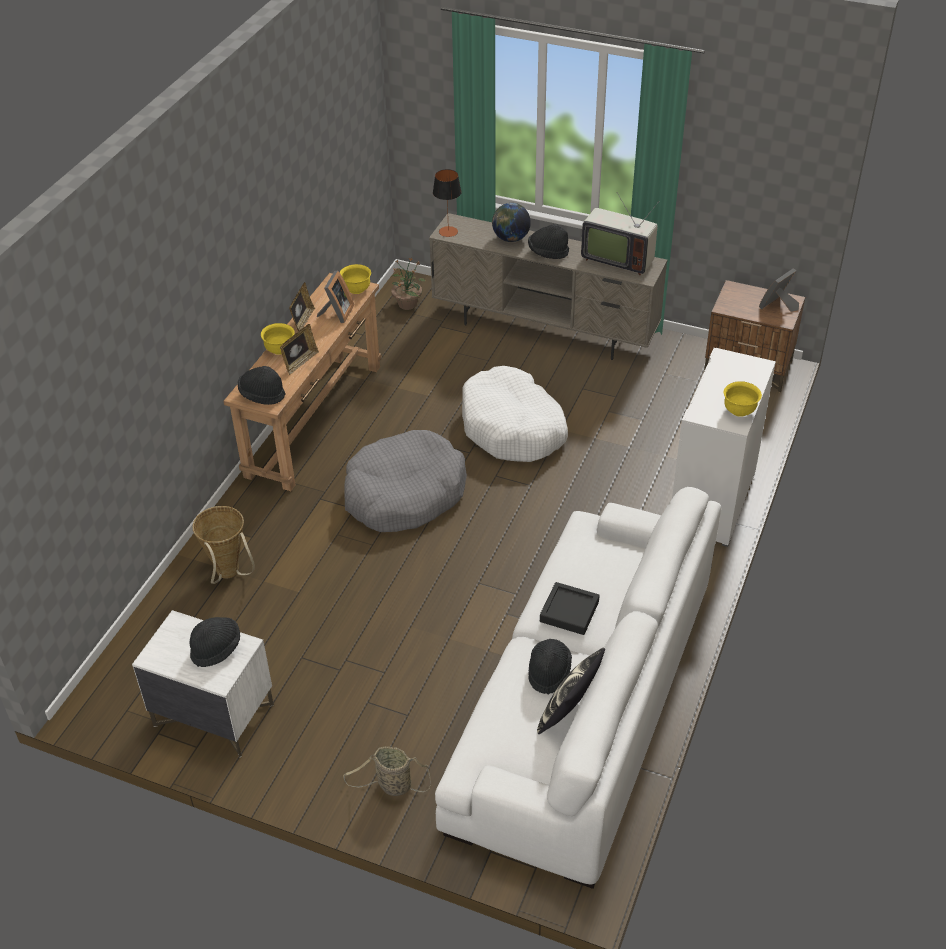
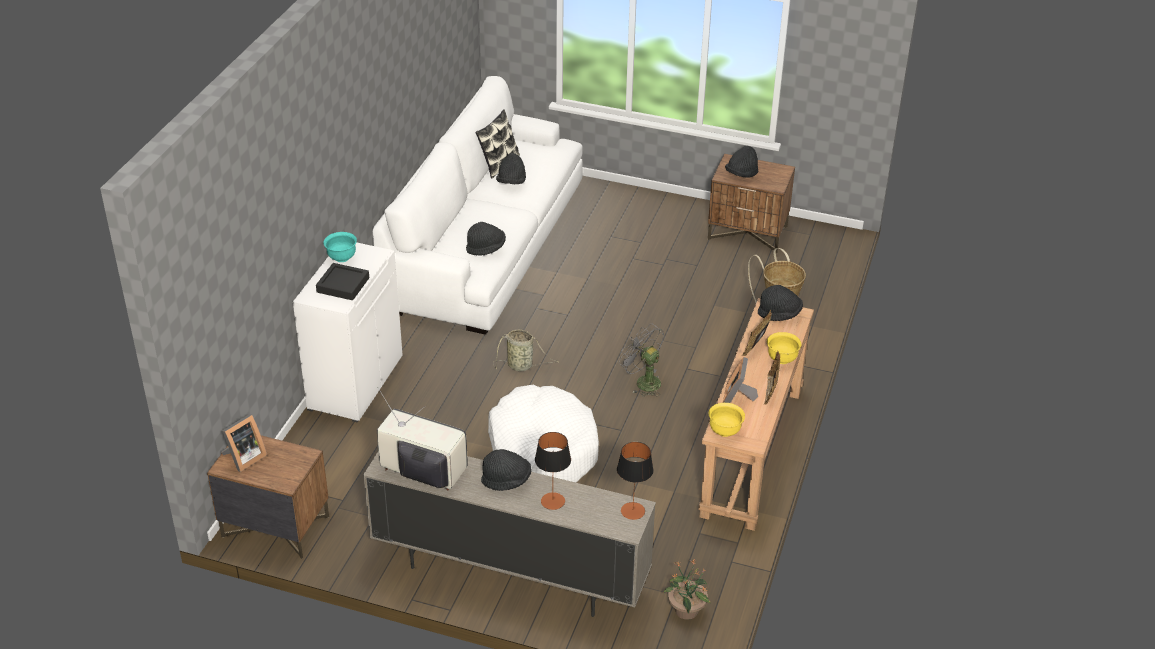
camera: 175 degrees right, 5 degrees down
(213, 715) = (748, 233): white nightstand -> brown nightstand
(392, 785) = (614, 203): basket -> basket (522, 366)
(404, 494) = (643, 381): grey dog bed -> grey fan
(511, 239) = (552, 501): globe -> table lamp
(569, 612) = (496, 213): black tray -> black tray (343, 285)
(579, 552) = (486, 248): none -> black hat
(739, 411) = (341, 257): yellow bowl -> turquoise bowl

